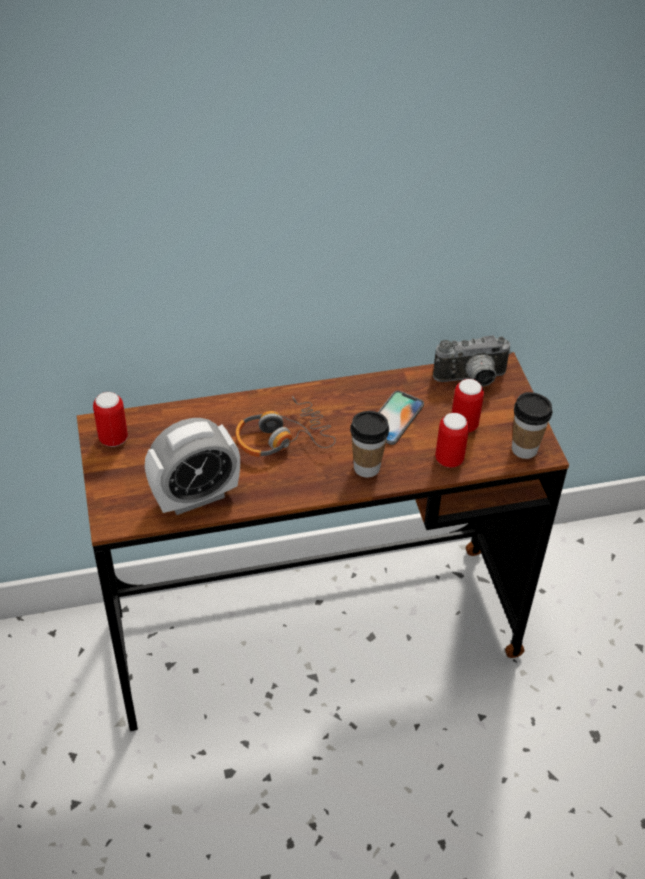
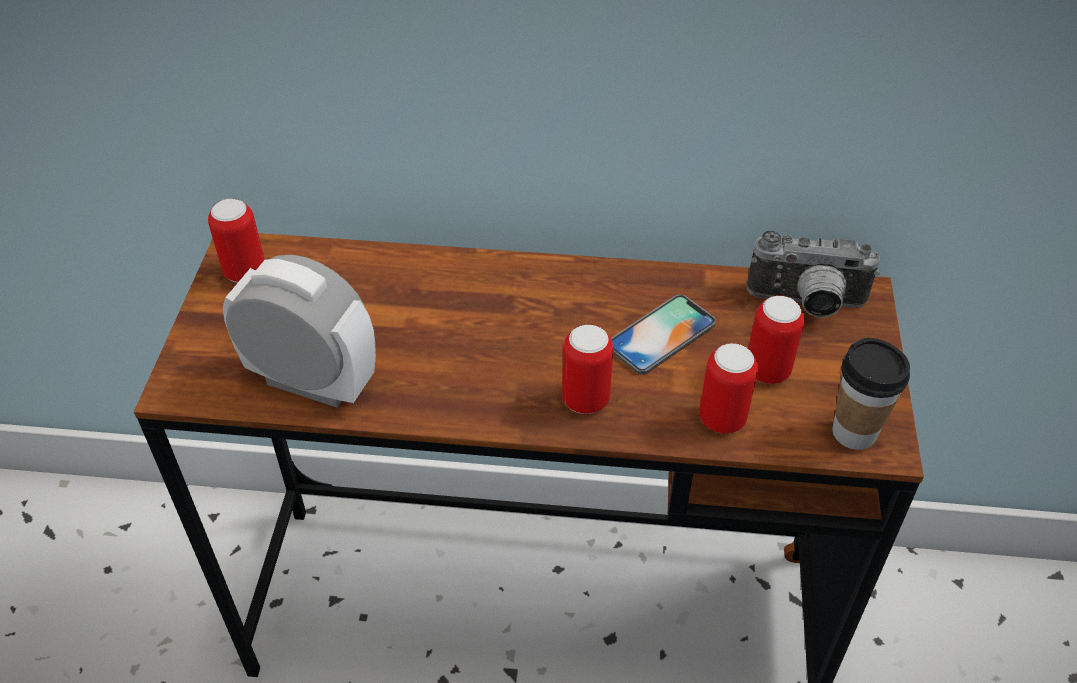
camera: 20 degrees right, 0 degrees up
(195, 497) = (311, 382): alarm clock -> alarm clock turned 150 degrees counterclockwise
(282, 438) = (478, 326): headphones -> none
(366, 467) = (585, 400): cup -> can

